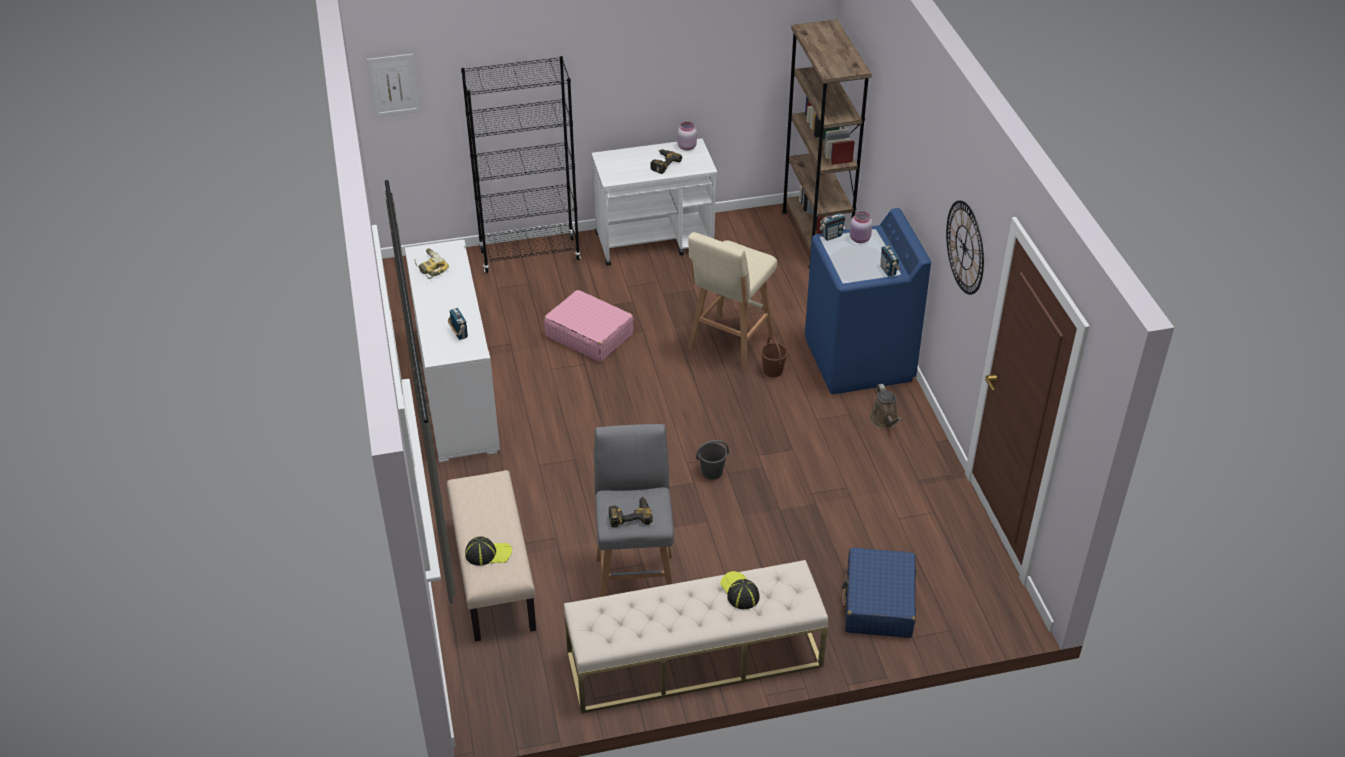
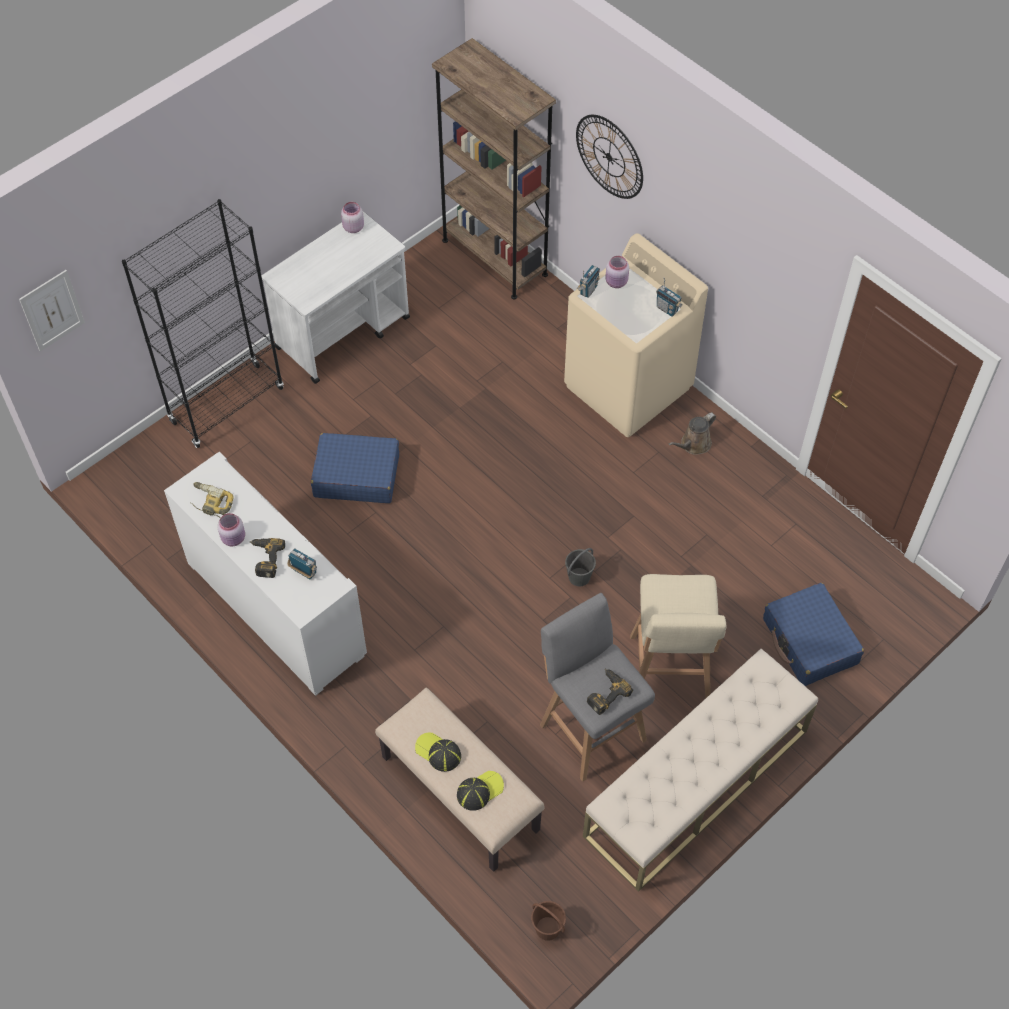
camera: 30 degrees left, 15 degrees up
(427, 294) = (234, 538): none -> pink jar
(589, 335) = (356, 475): pink suitcase -> blue suitcase
(662, 163) = (344, 259): power drill -> power drill (264, 559)
(729, 345) = (499, 424): beige stool -> beige stool (669, 671)
(739, 592) = (731, 712): cap -> cap (438, 752)
(772, 370) = (558, 435): brown bucket -> brown bucket (547, 928)
(859, 361) = (628, 387): blue washing machine -> beige washing machine
(885, 421) = (693, 444): brown watering can -> brown watering can turned 90 degrees clockwise
(965, 247) = (767, 276): wall clock -> wall clock (609, 156)

